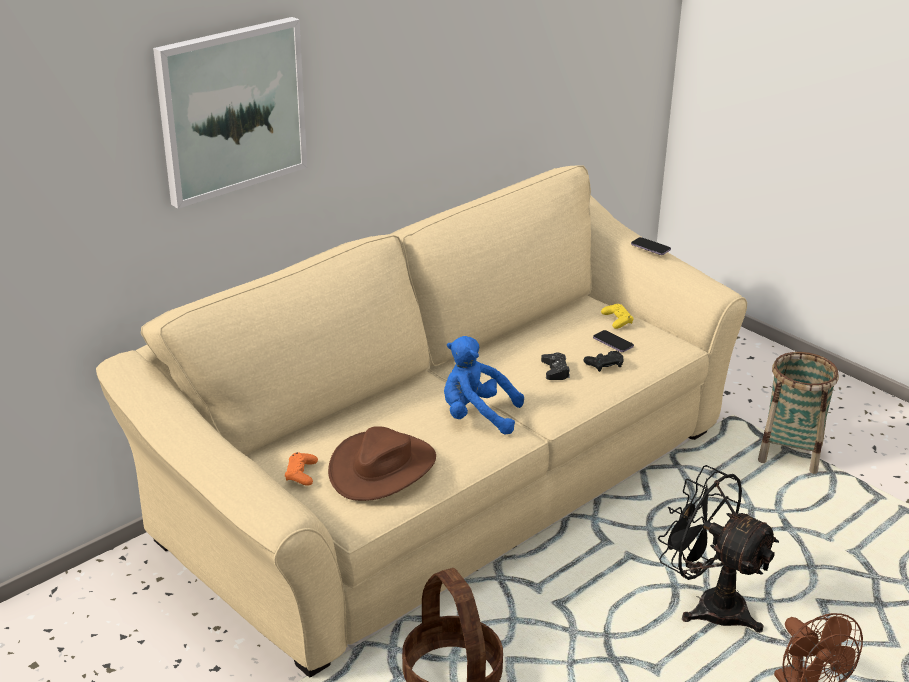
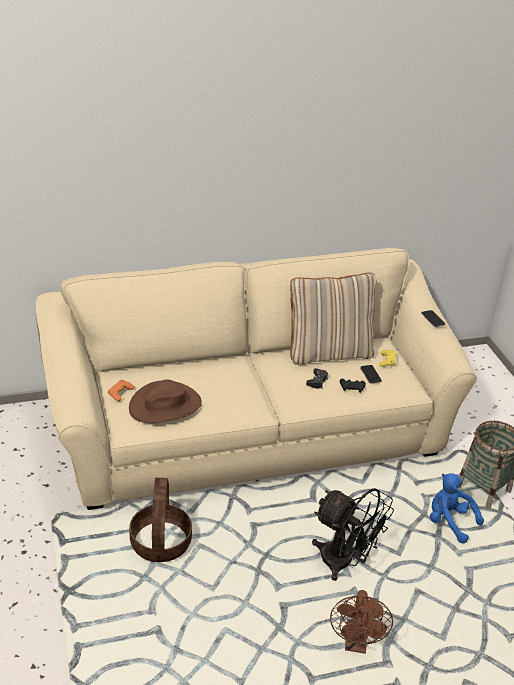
camera: 25 degrees right, 5 degrees up
(231, 110) = (146, 166): picture -> none
(476, 416) = (247, 393): blue plush toy -> blue plush toy (449, 522)
(536, 332) = (328, 352): none -> beige pillow
(709, 605) = (344, 563): black fan -> black fan turned 150 degrees clockwise

